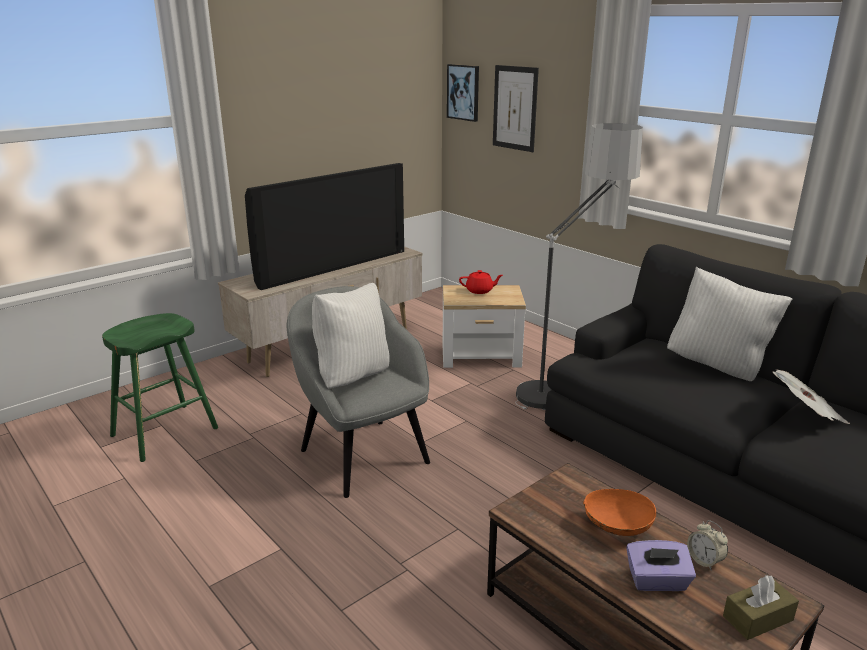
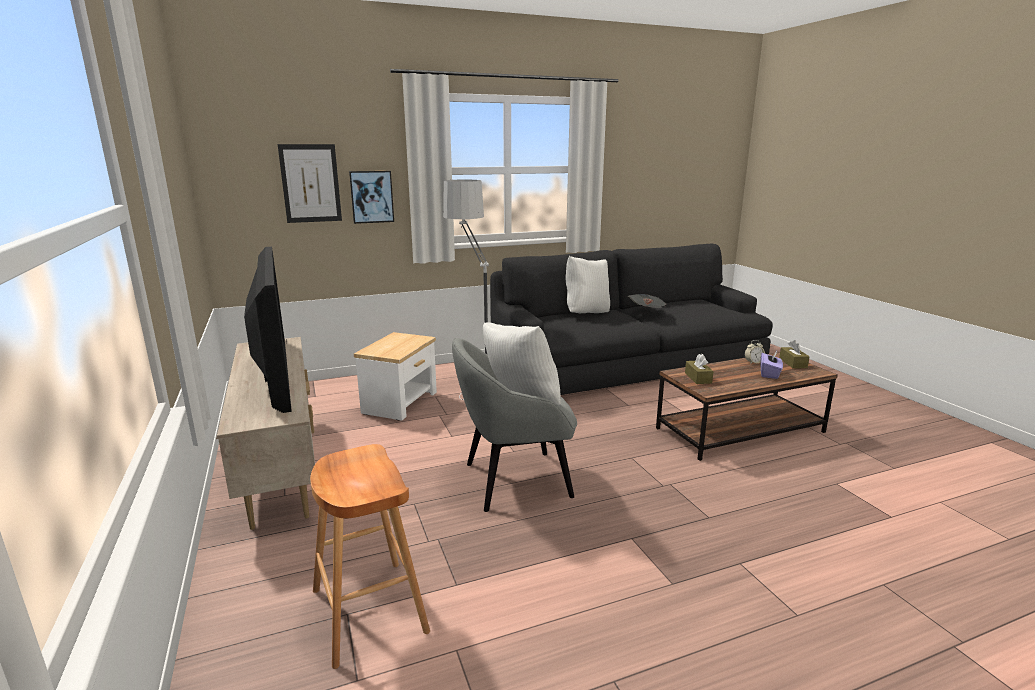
camera: 70 degrees left, 5 degrees down
(164, 432) = (369, 611): green stool -> brown stool
(463, 92) = (231, 175): picture -> picture (371, 197)
(480, 291) = (387, 344): red teapot -> none
(565, 499) = (698, 378): none -> brown tissue box
(616, 528) = (726, 372): orange bowl -> none

